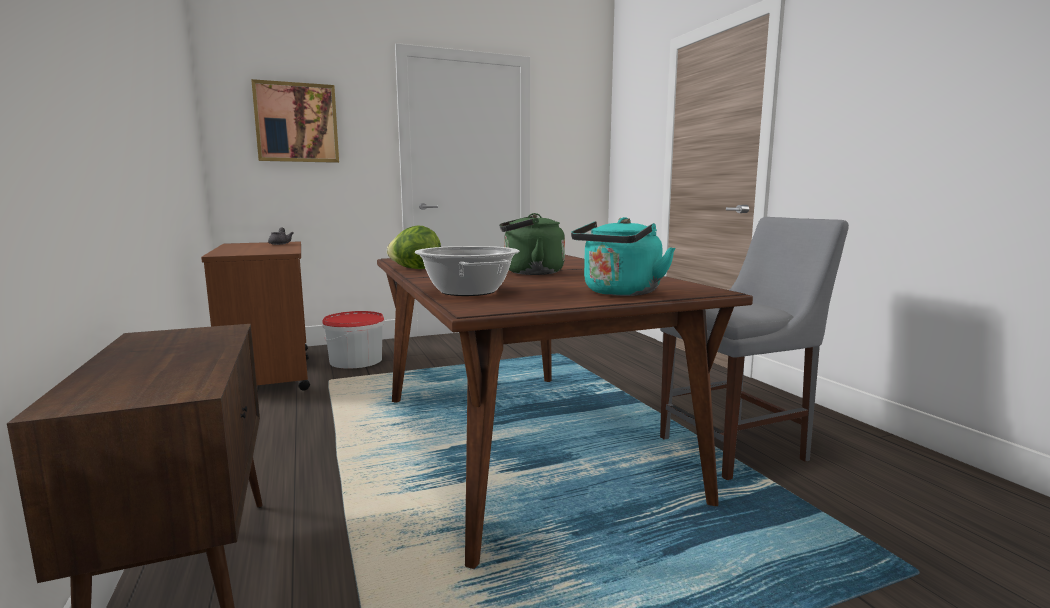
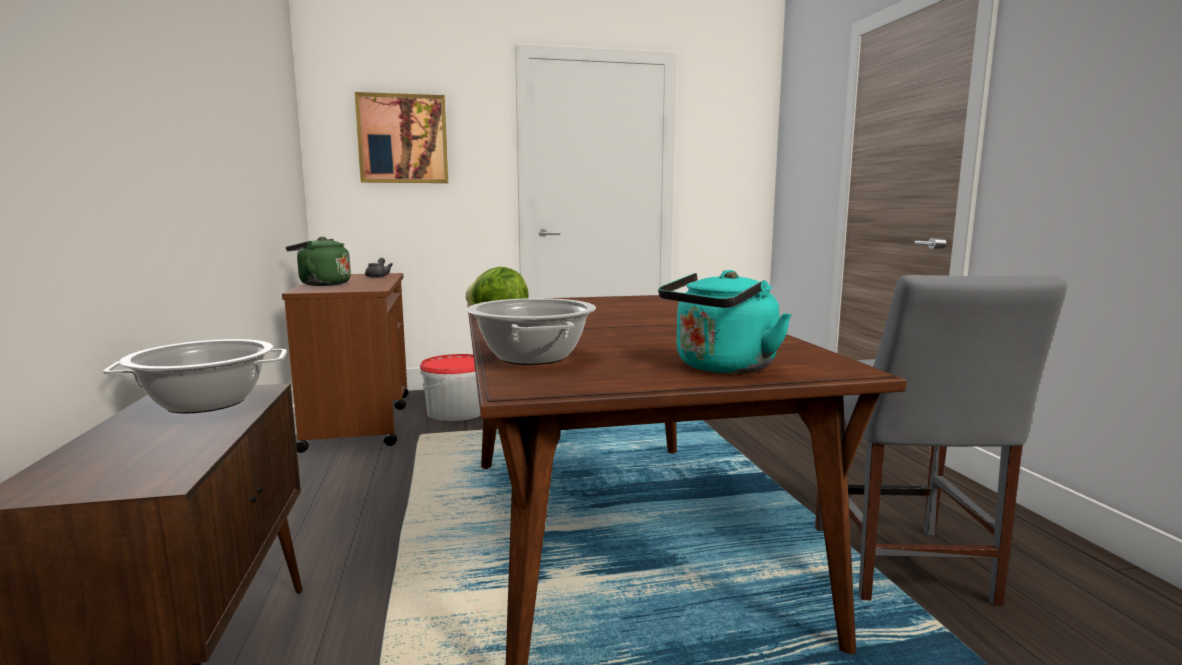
camera: 10 degrees right, 0 degrees up
(183, 339) = (205, 403): none -> cooking pot
(529, 273) = (629, 328): green kettle -> green kettle (321, 284)
(738, 448) = (902, 569): grey chair -> grey chair turned 105 degrees clockwise

